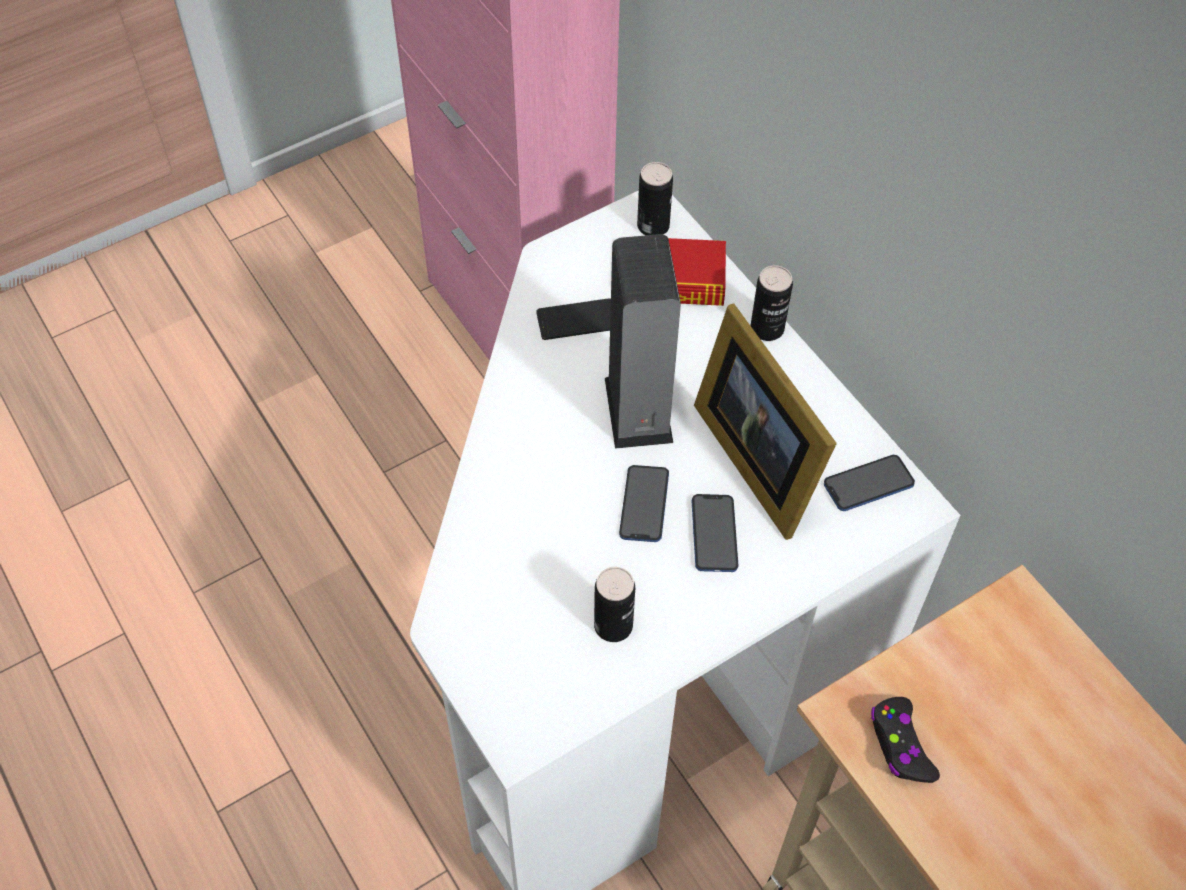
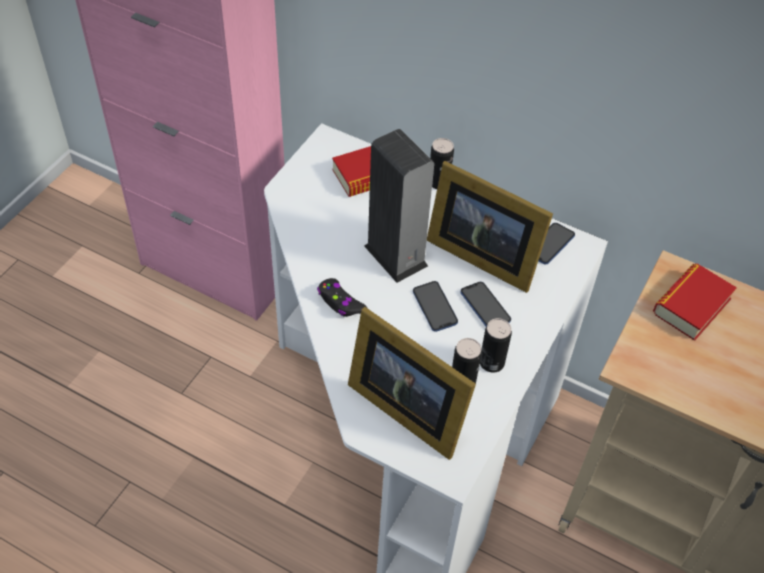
camera: 30 degrees left, 5 degrees down
(517, 623) = (406, 406): none -> picture frame
(577, 320) = (325, 219): phone -> none
(653, 226) = (335, 150): can -> can (491, 362)
(900, 745) = (667, 371): black game controller -> black game controller (340, 302)
(1007, 667) = (691, 306): none -> book

